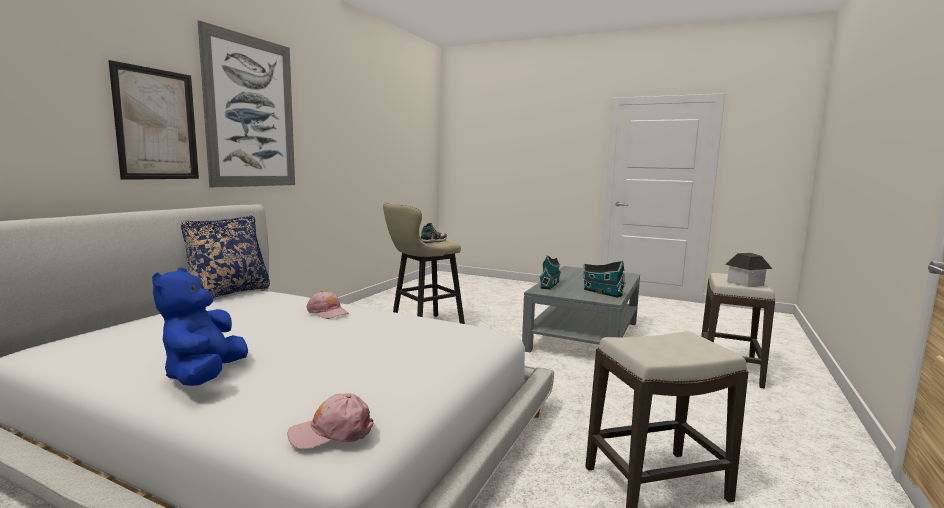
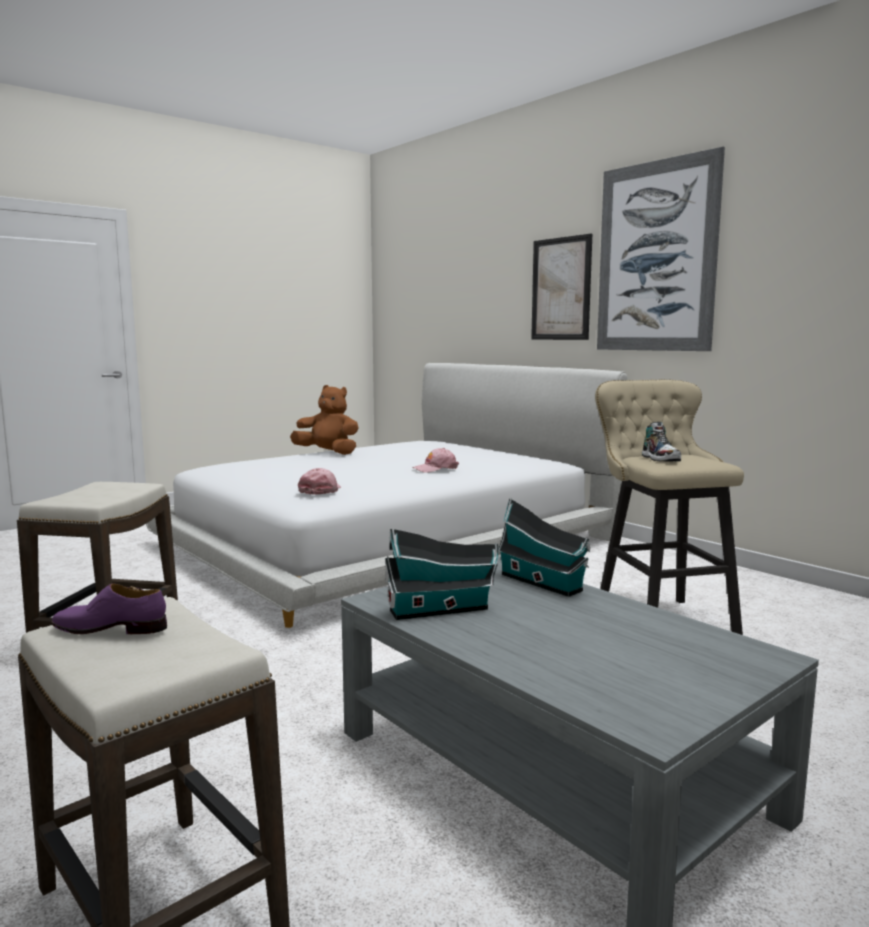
camera: 115 degrees right, 0 degrees up
(205, 376) = (328, 453): blue plush toy -> brown plush toy
(229, 294) = (543, 457): blue pillow -> none
(332, 432) = (217, 464): pink cap -> pink cap (320, 490)
(745, 283) = (110, 629): toy house -> purple shoe

